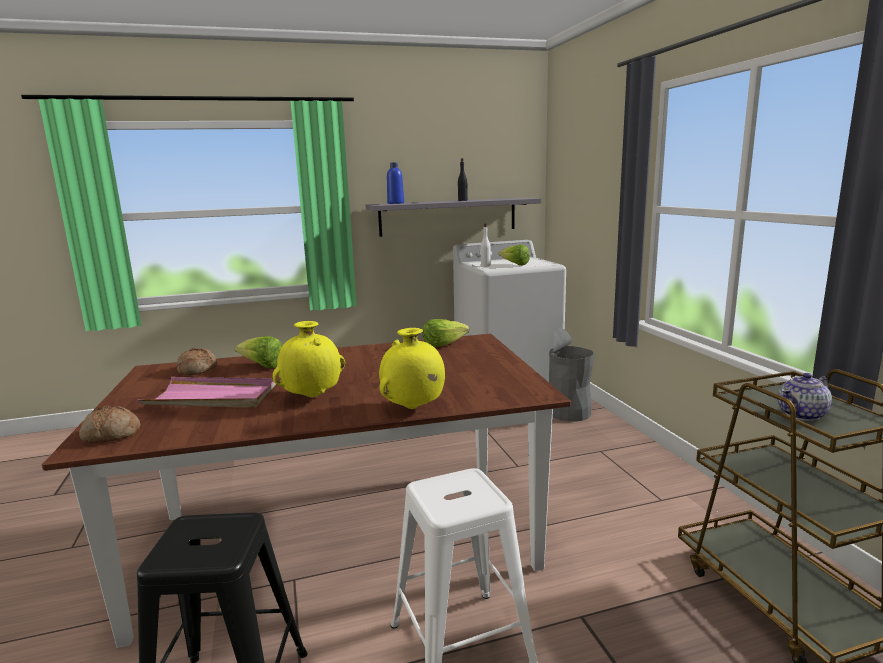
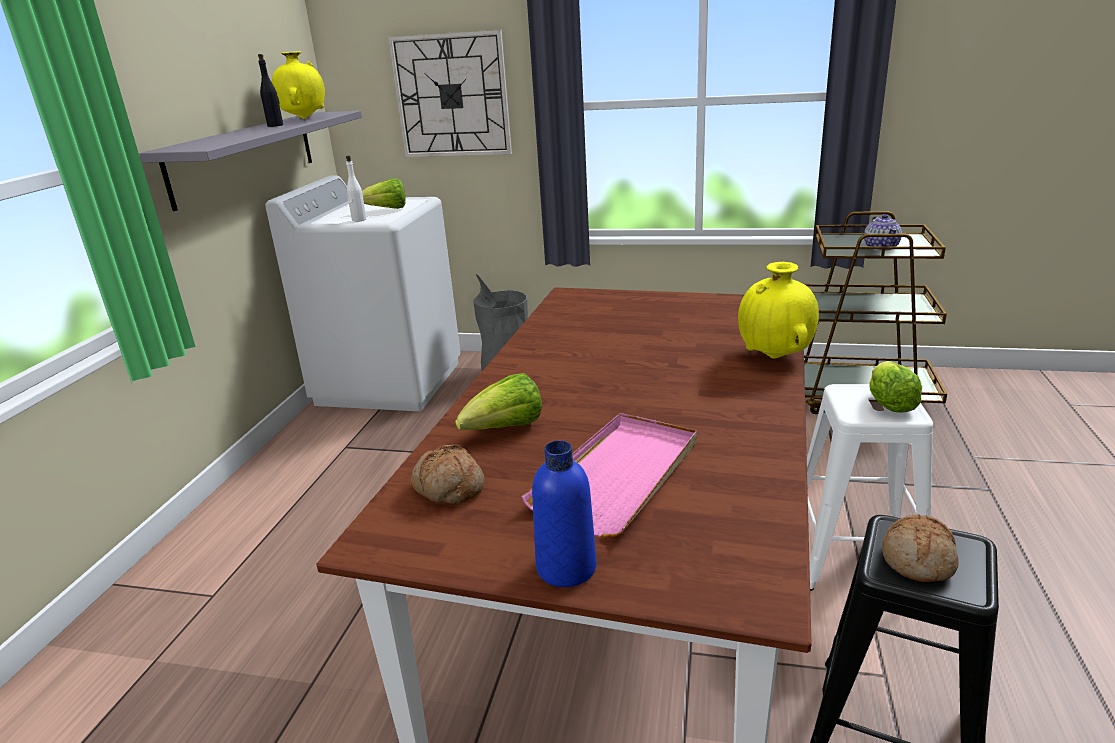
camera: 60 degrees left, 10 degrees up
(111, 435) = (725, 571): bread -> bread (919, 560)
(313, 396) = (687, 404): yellow vase -> yellow vase (304, 118)
(395, 203) = (201, 143): blue bottle -> blue bottle (566, 568)
(443, 344) = (565, 313): lettuce -> lettuce (889, 402)
(593, 193) = (451, 96): none -> wall clock

